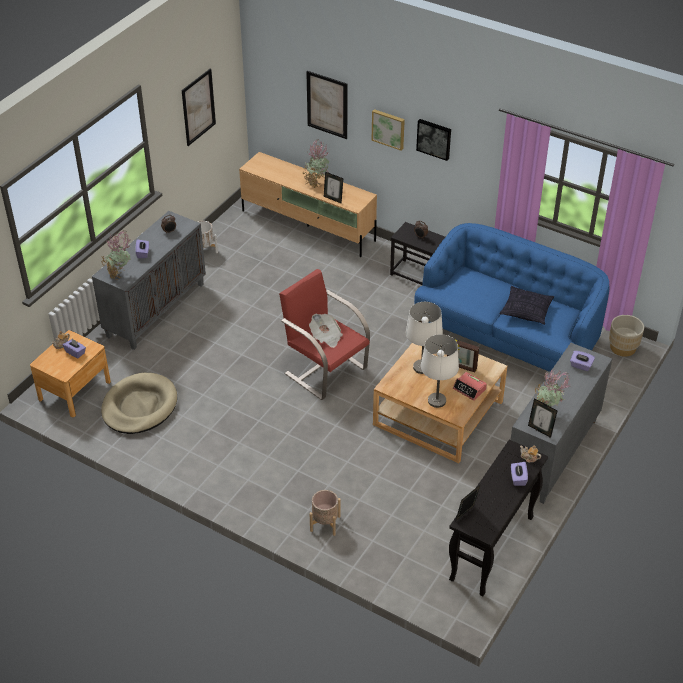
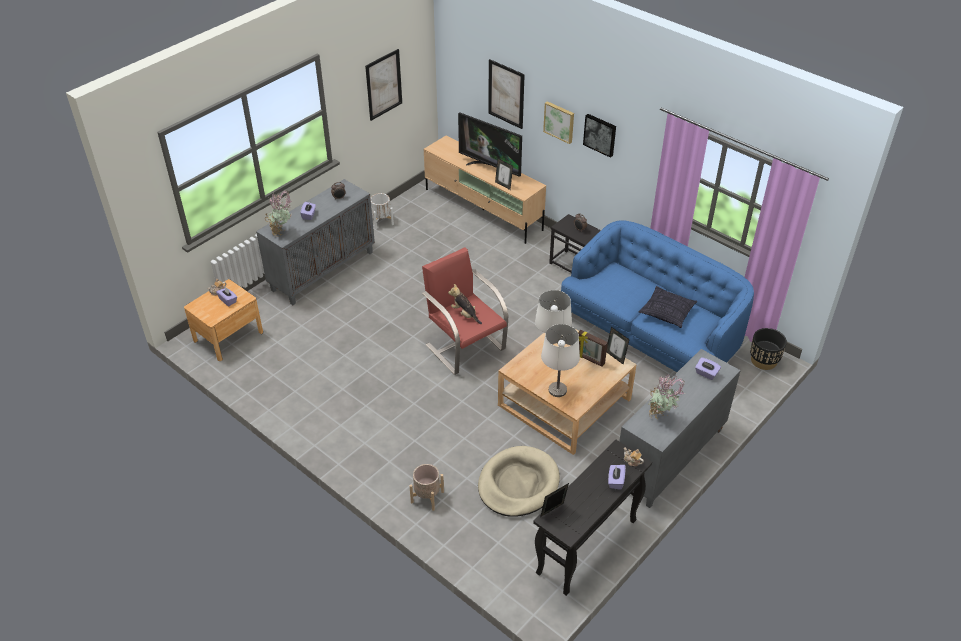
camera: 10 degrees right, 0 degrees up
(139, 406) = (282, 359): beige dog bed -> beige dog bed (518, 484)
(316, 182) = (491, 168): potted plant -> television
(326, 337) = (465, 314): newspaper -> plush toy
(469, 389) = (593, 383): alarm clock -> none
(540, 430) = (649, 434): picture frame -> picture frame (615, 357)
(623, 347) = (763, 361): beige planter -> black planter

